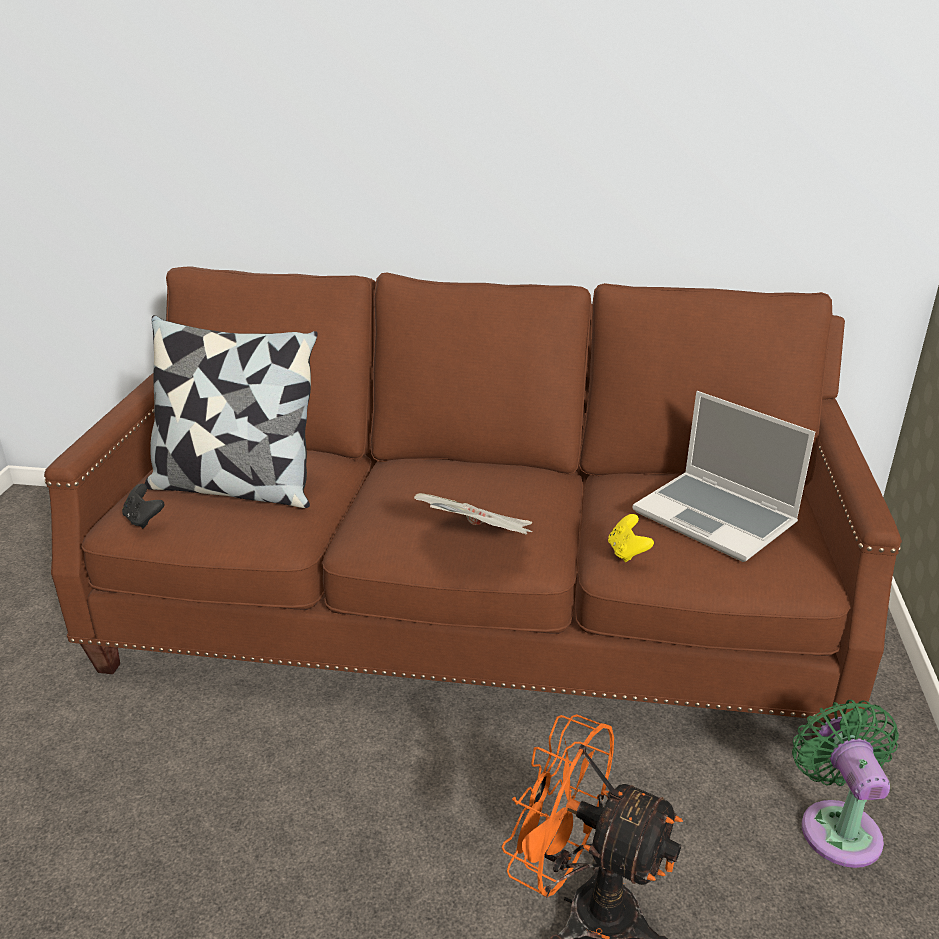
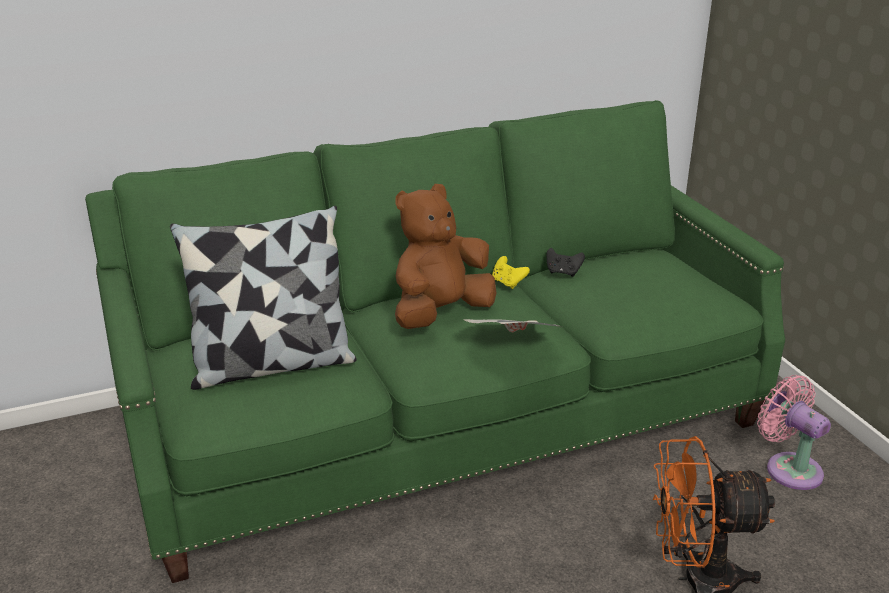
camera: 30 degrees left, 0 degrees up
(144, 519) = (223, 414): black game controller -> black game controller (563, 272)
(446, 486) = (440, 314): none -> brown plush toy
(471, 611) = (445, 419): brown sofa -> green sofa
(627, 552) = (616, 321): yellow game controller -> yellow game controller (508, 283)
(717, 518) = (648, 282): laptop -> none
(837, 826) = (789, 468): green fan -> pink fan

